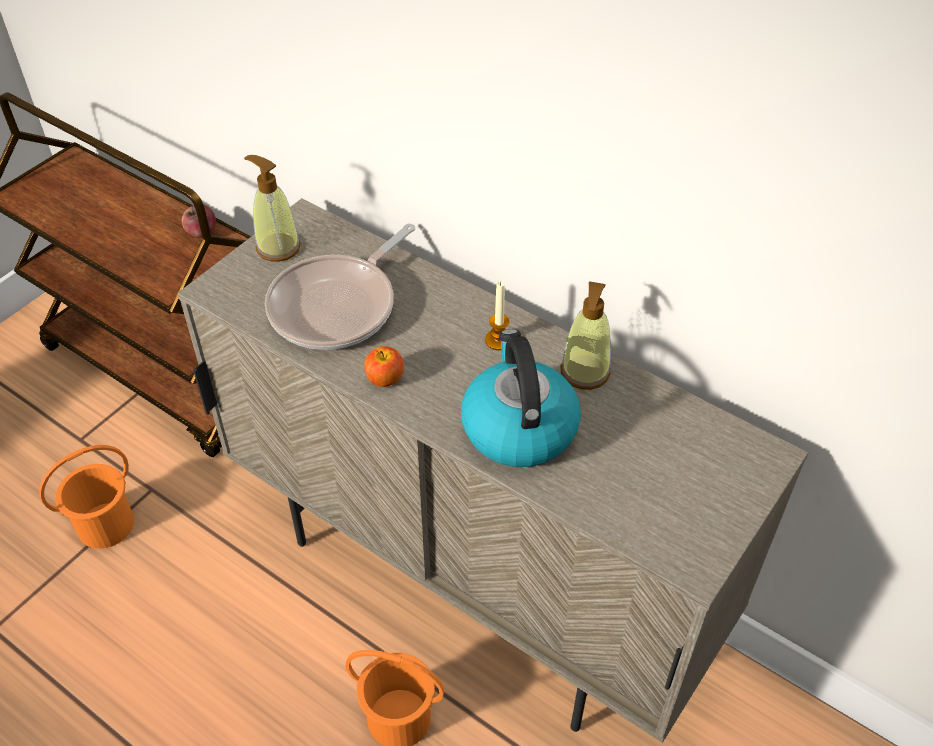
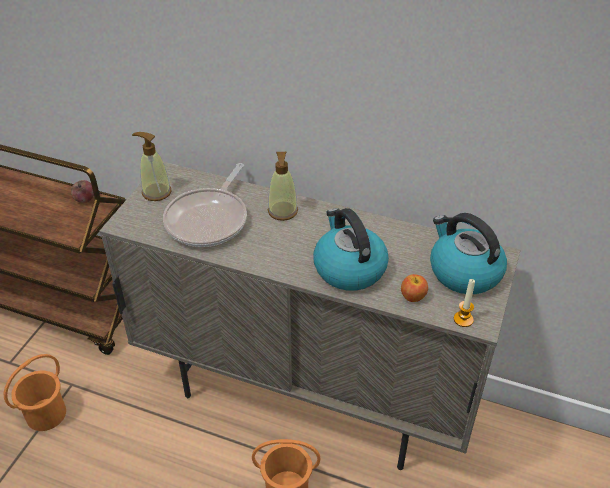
camera: 15 degrees left, 5 degrees down
(385, 379) = (256, 256): apple -> apple (413, 296)
(498, 340) = (317, 222): candle -> candle (463, 319)
(585, 372) = (376, 230): soap dispenser -> soap dispenser (282, 211)
(699, 472) = (463, 272): none -> kettle

